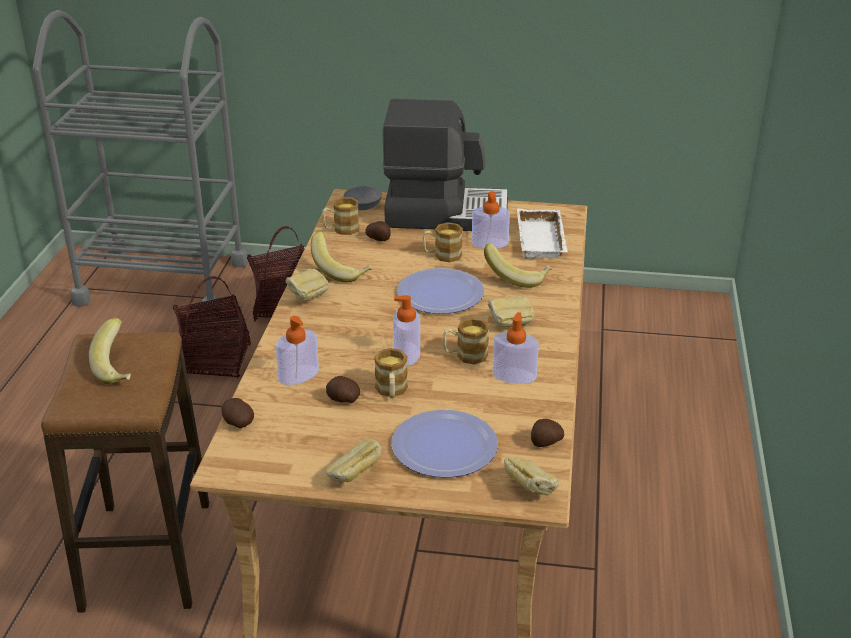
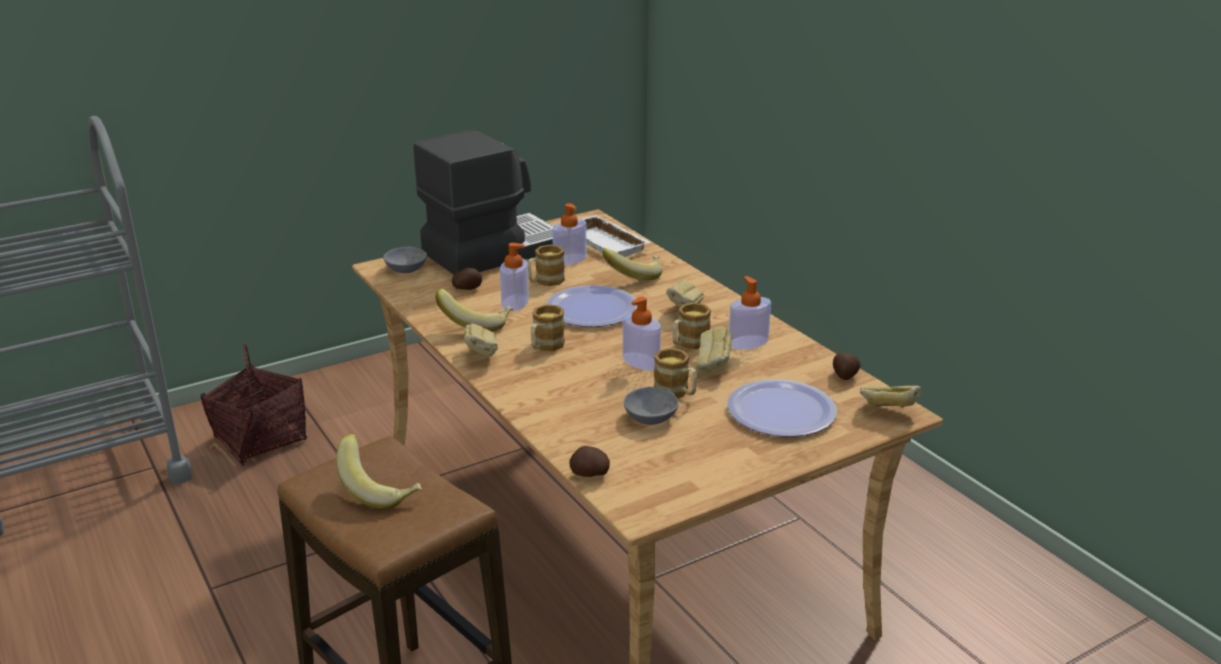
camera: 40 degrees left, 5 degrees down
(215, 361) = (245, 519): basket -> none
(298, 375) = (579, 415): soap dispenser -> soap dispenser (515, 303)
(341, 230) = (418, 293): mug -> mug (545, 346)
(343, 400) = (648, 416): potato -> grey bowl
(355, 477) = (755, 464): bread -> bread (713, 366)

